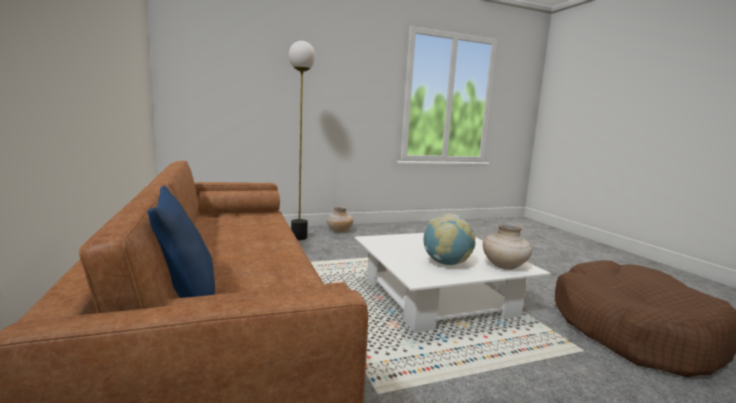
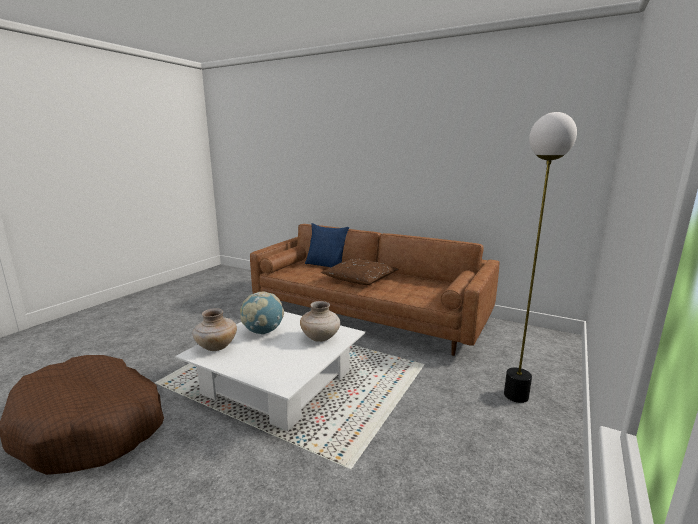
camera: 140 degrees right, 5 degrees up
(244, 251) = (360, 279): none -> brown pillow
(339, 231) = (532, 445): beige vase -> beige vase (320, 338)

